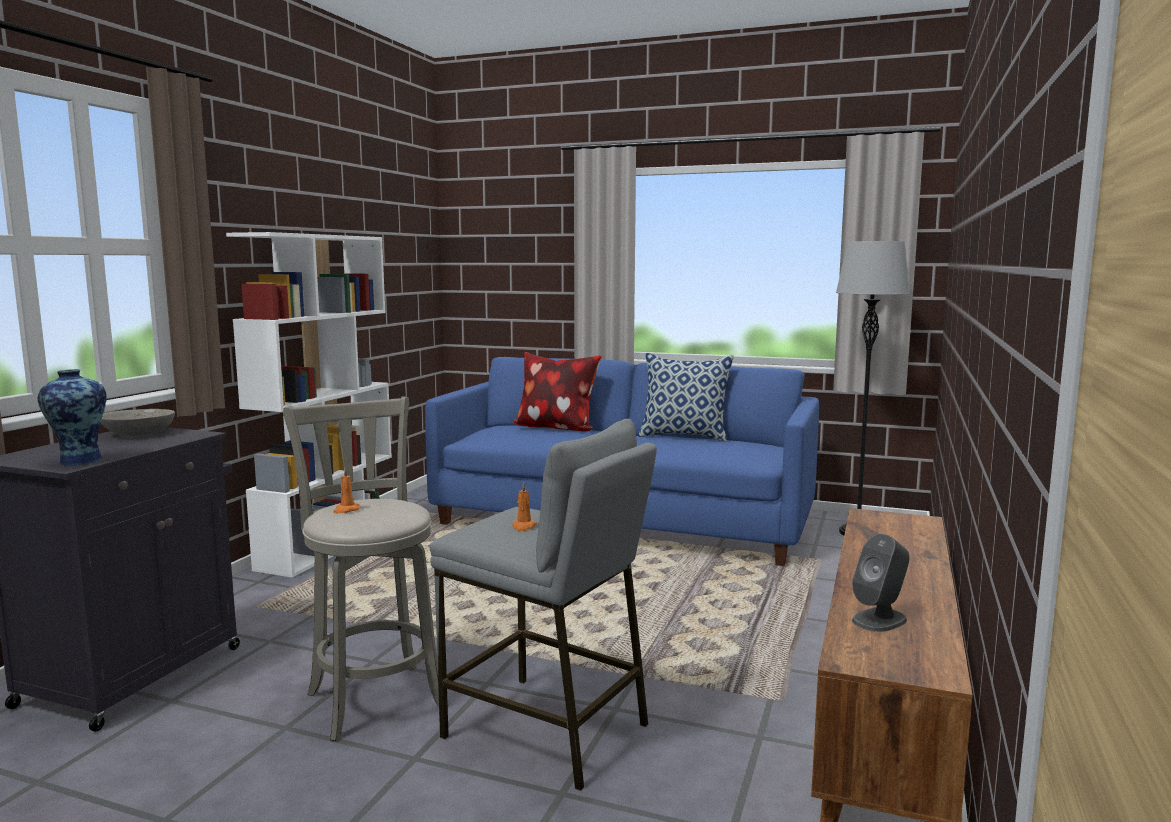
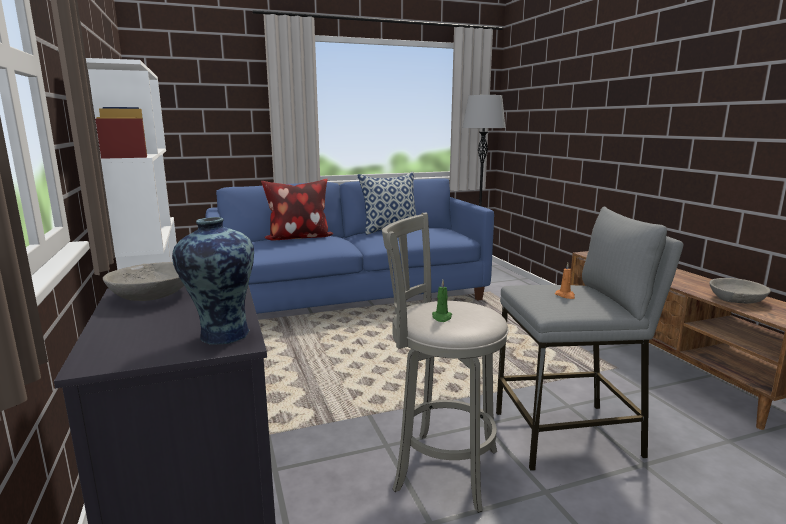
camera: 40 degrees left, 5 degrees up
(346, 510) = (441, 317): orange candle -> green candle
(879, 620) = (736, 300): grey speaker -> grey bowl

